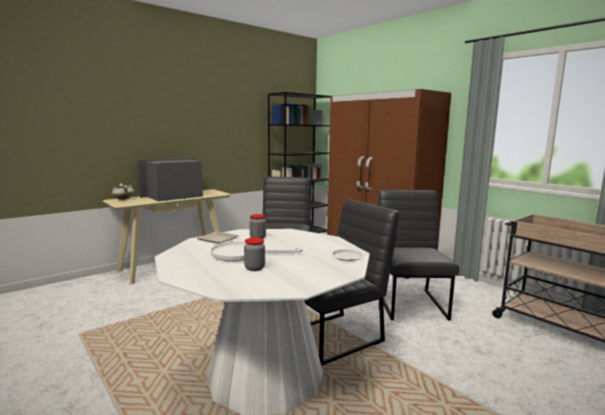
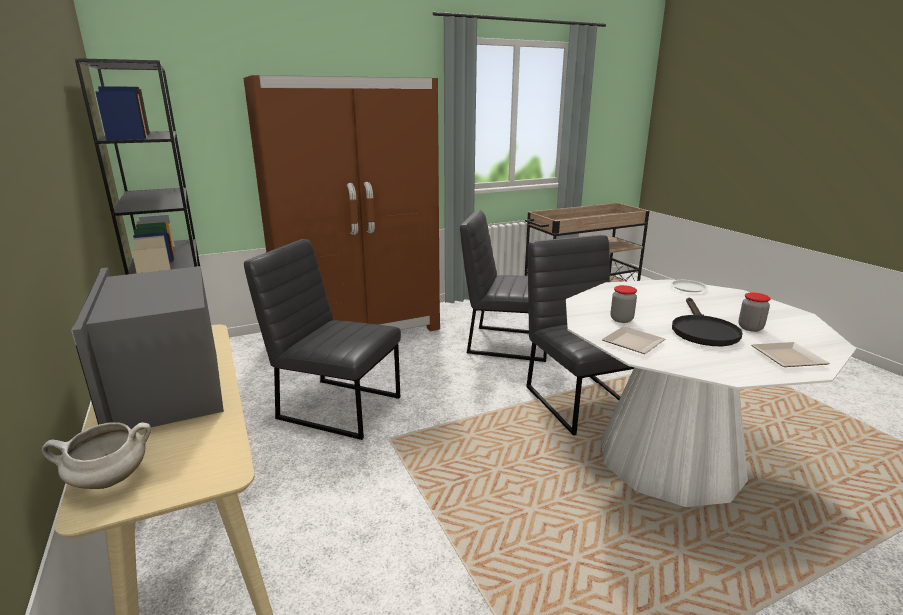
camera: 75 degrees left, 10 degrees up
(194, 272) = (787, 358): none -> plate
(243, 255) = (702, 330): white frying pan -> black frying pan

